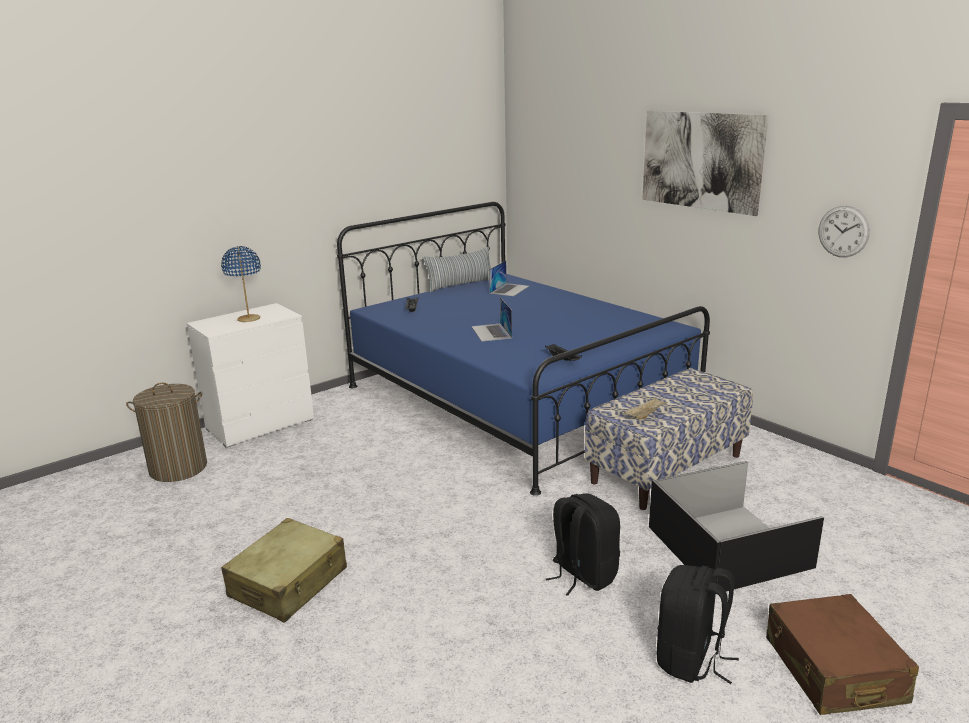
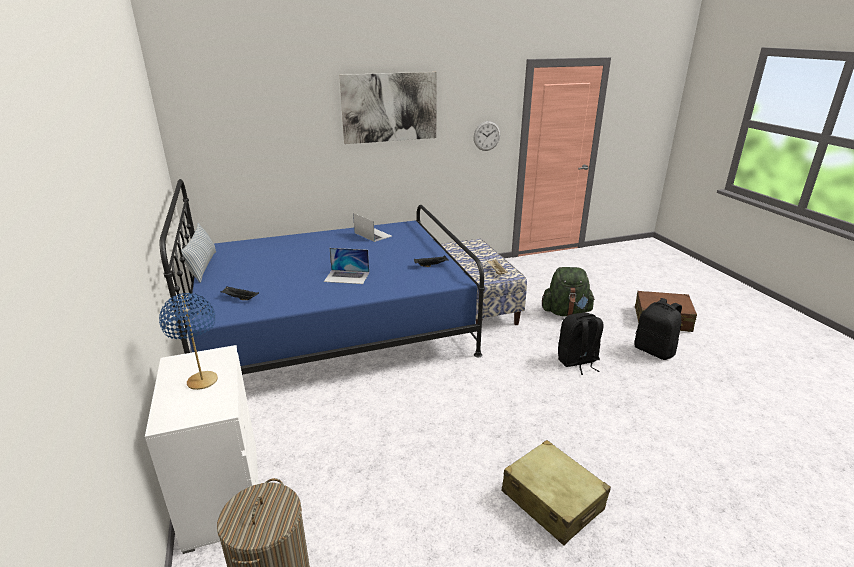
camera: 70 degrees left, 5 degrees up
(509, 289) = (250, 251): laptop -> laptop (373, 234)
(729, 548) = (566, 312): black storage box -> green backpack

